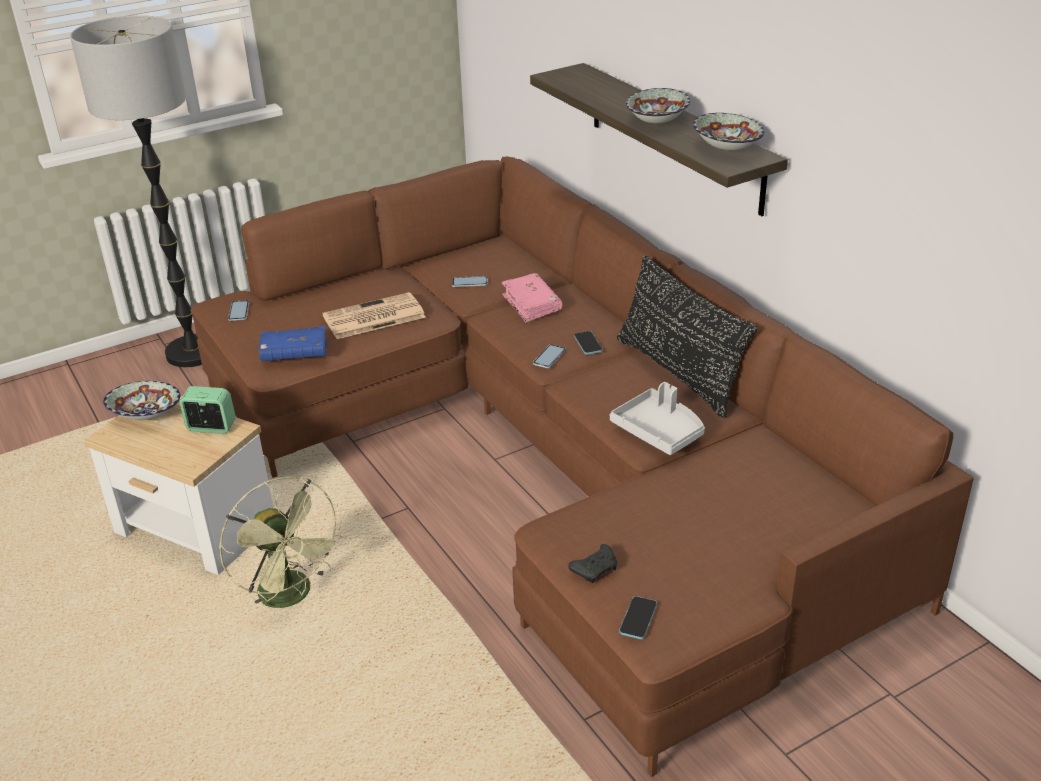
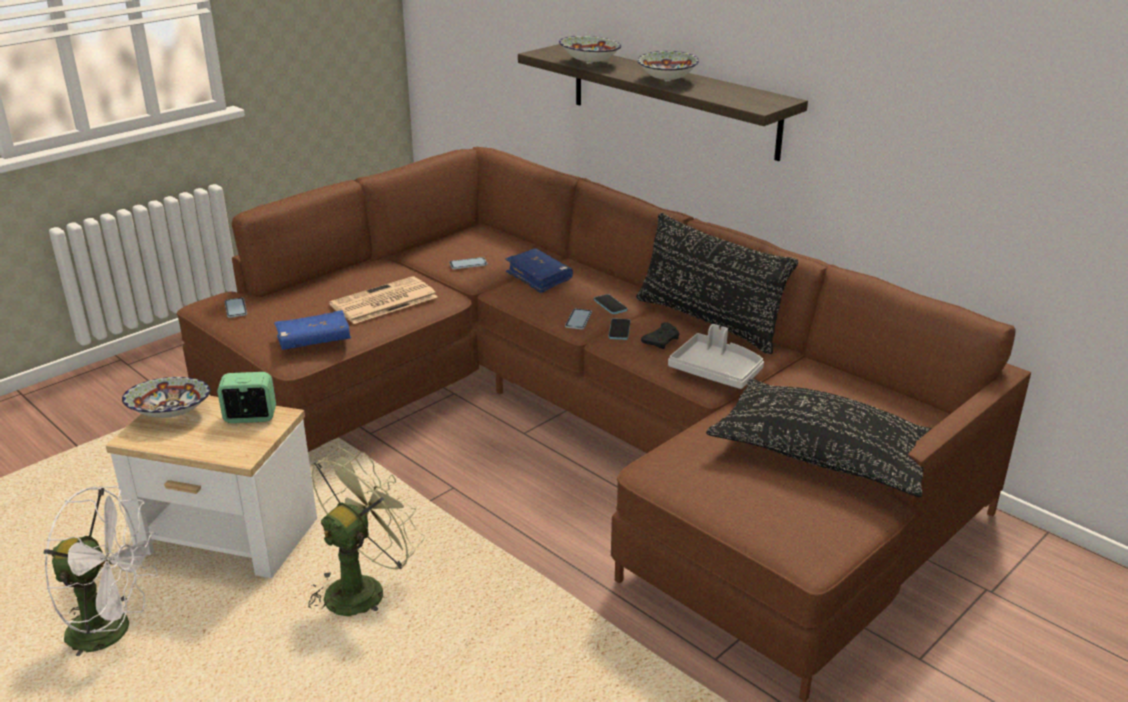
camera: 15 degrees left, 5 degrees down
(76, 604) = (113, 631): none -> white fan
(192, 353) = (163, 369): floor lamp -> none
(292, 596) = (363, 588): green fan -> green fan turned 90 degrees counterclockwise
(531, 304) = (539, 277): pink book -> blue book
(595, 569) = (719, 497): black game controller -> black game controller (661, 341)
(638, 619) = (782, 535): phone -> phone (619, 330)
(721, 540) = (824, 456): none -> black pillow
(725, 148) = (746, 96): bowl -> bowl (588, 63)

